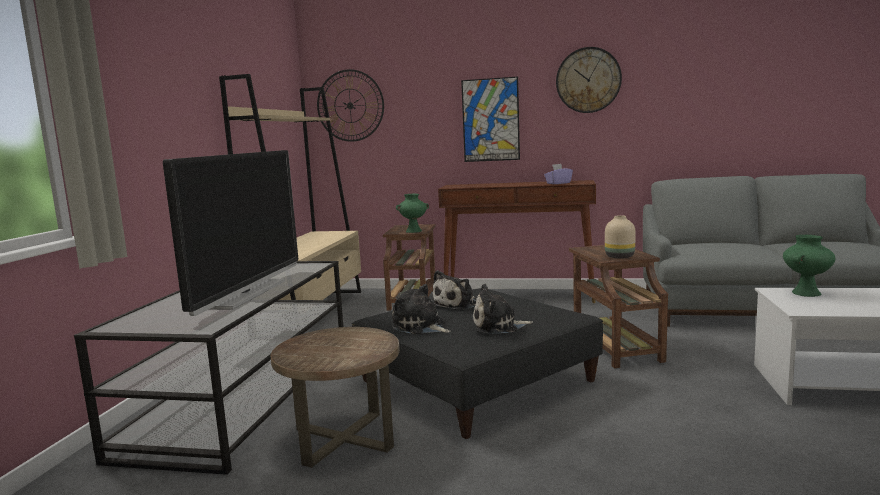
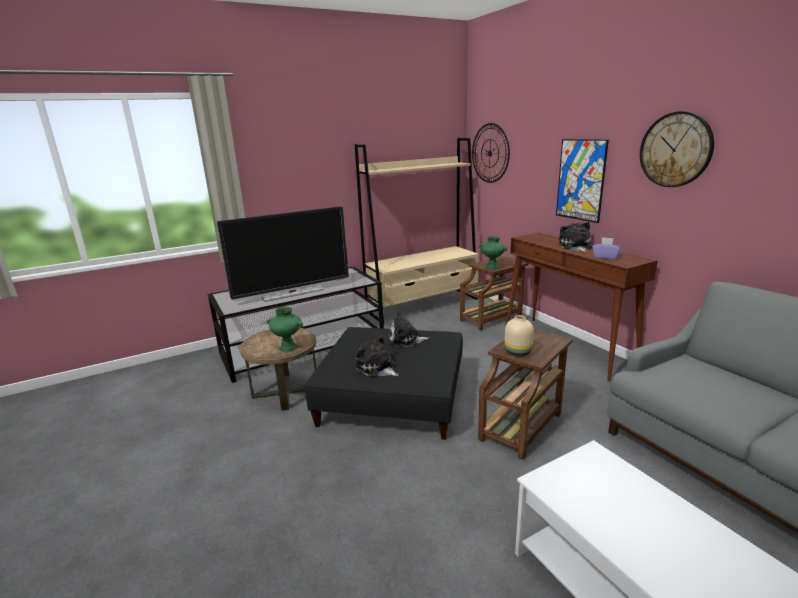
camera: 50 degrees right, 10 degrees up
(420, 326) = (352, 347): plush toy -> plush toy (575, 246)
(806, 293) = (615, 474): green vase -> green vase (288, 347)

